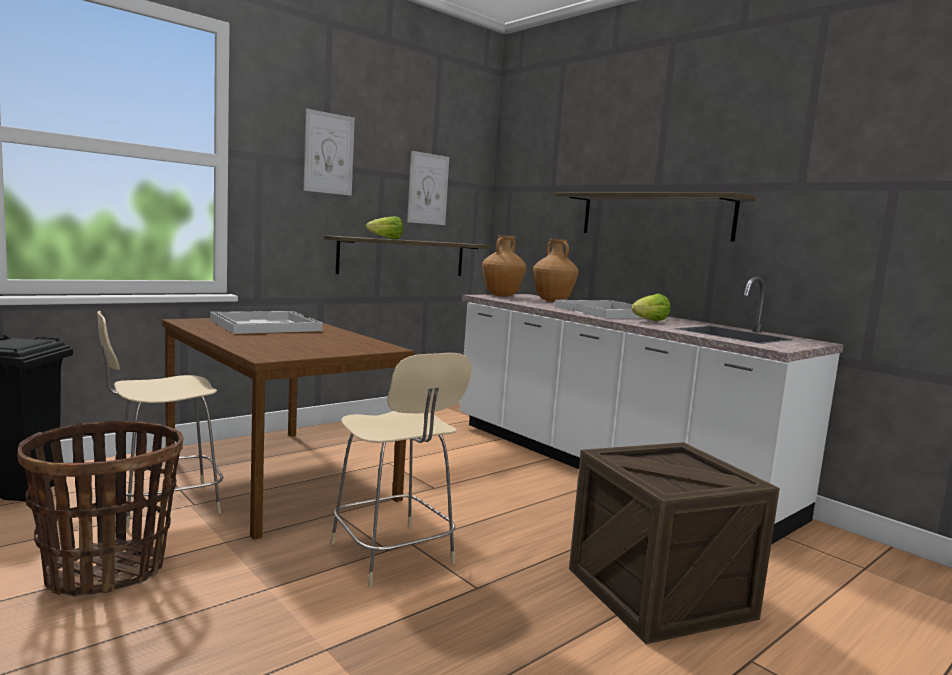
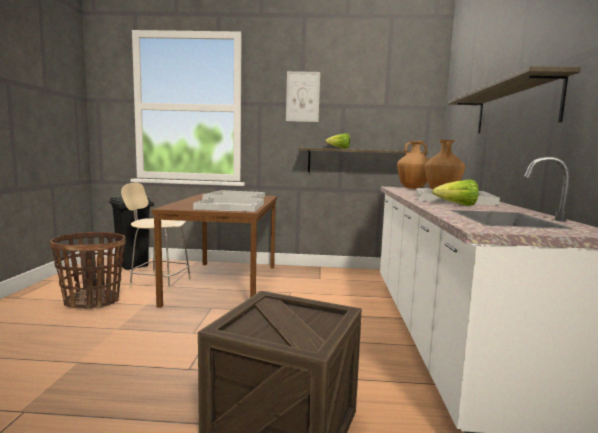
camera: 45 degrees right, 0 degrees up
(335, 342) = (231, 206): none -> white tray
(393, 555) = (190, 336): beige chair -> none
(428, 189) = (380, 113): picture -> none

